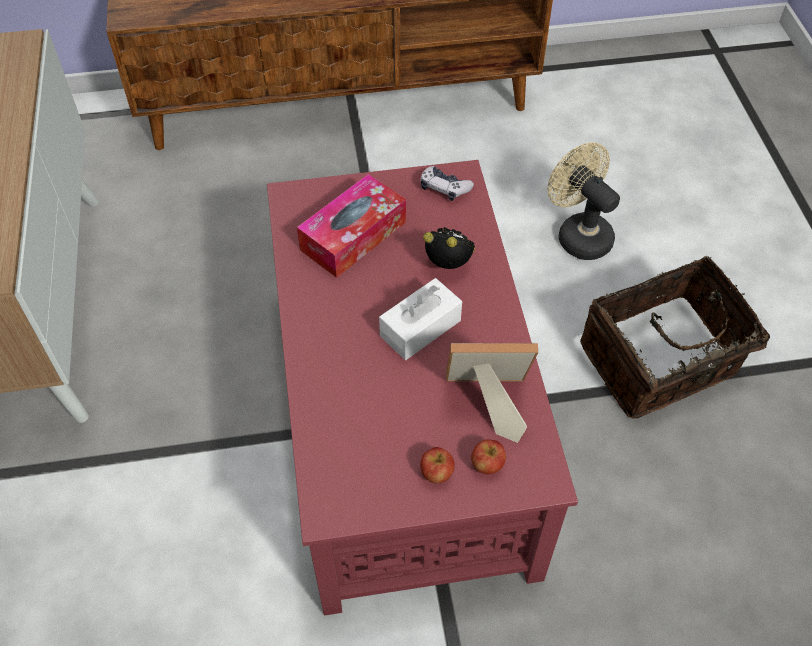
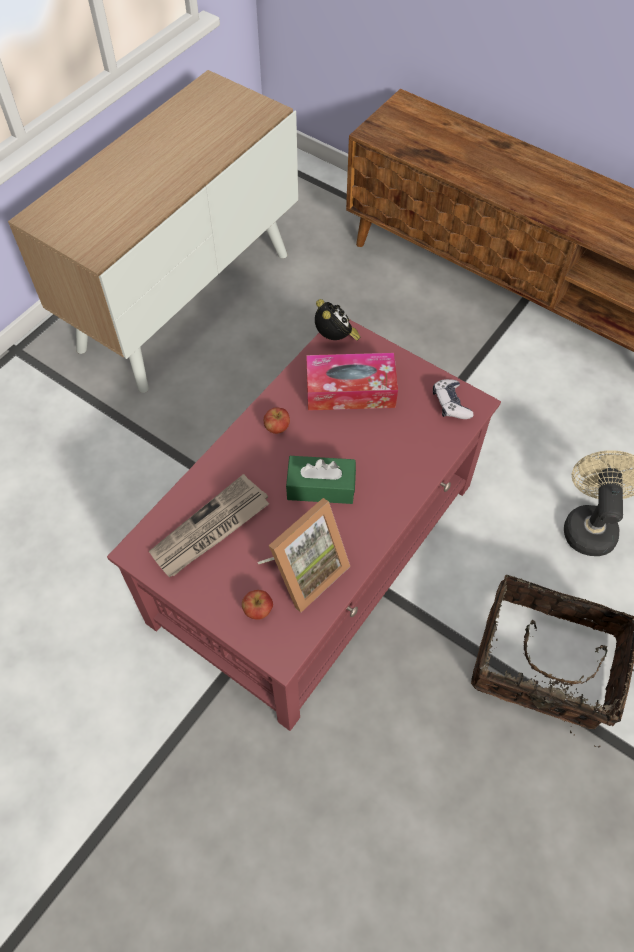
camera: 45 degrees right, 5 degrees up
(369, 438) = (210, 529): none -> newspaper
(420, 328) = (321, 487): white tissue box -> green tissue box
(436, 473) = (222, 587): apple -> apple (277, 427)
(450, 265) = (390, 461): alarm clock -> alarm clock (335, 338)
(486, 402) = (304, 571): picture frame -> picture frame turned 90 degrees clockwise

